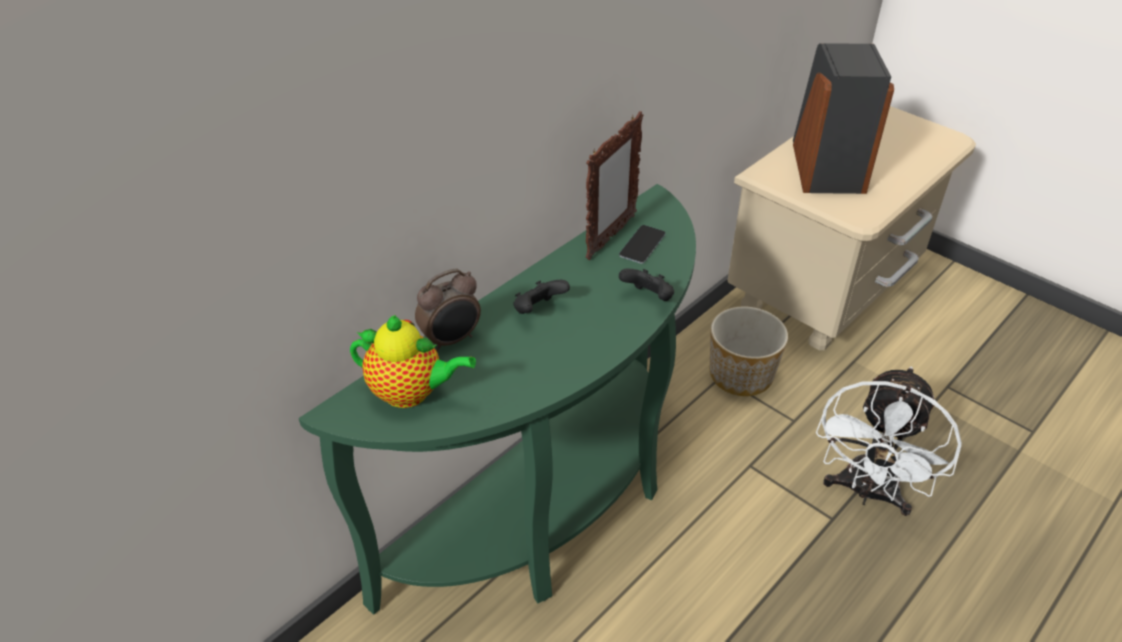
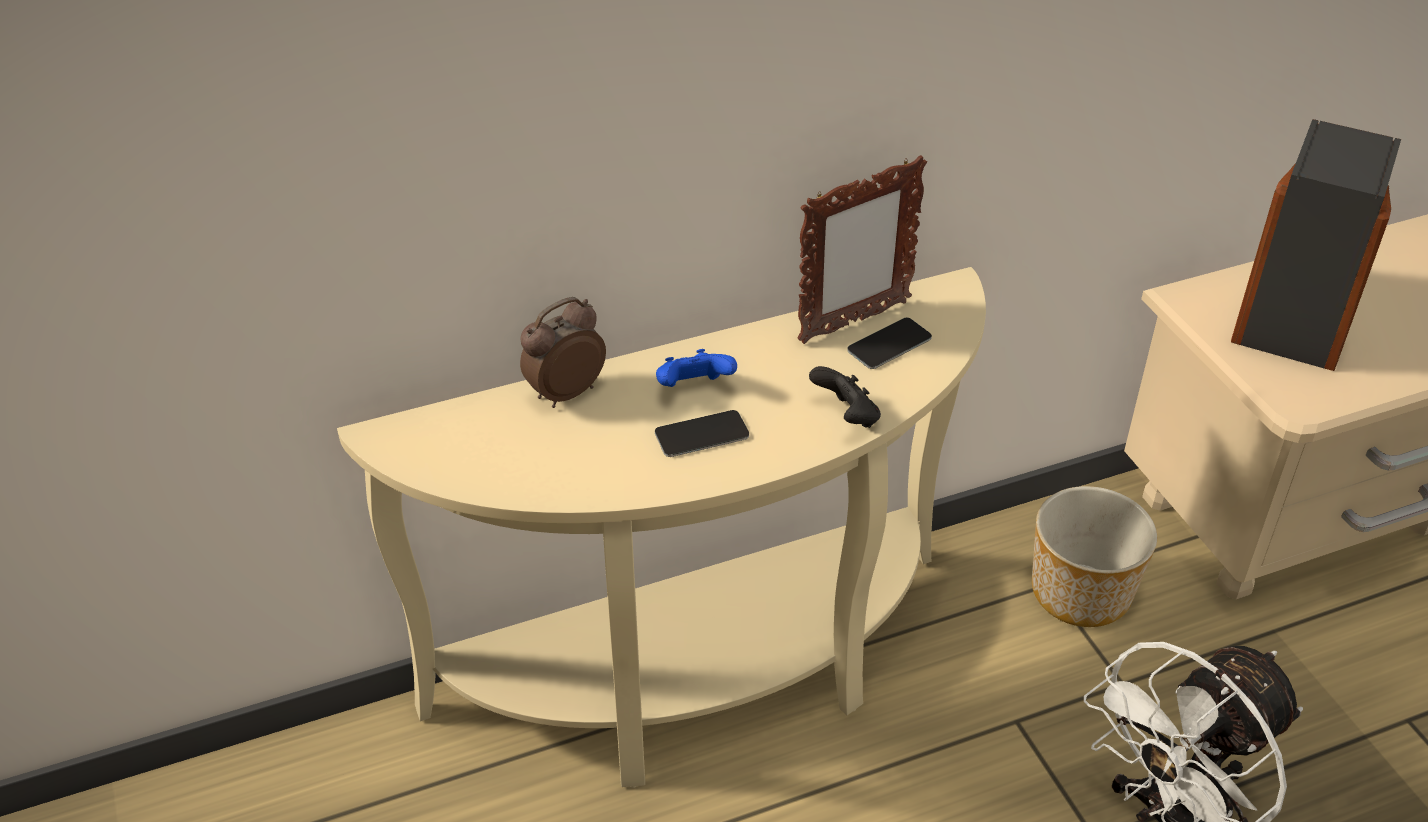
camera: 25 degrees right, 0 degrees up
(411, 393) = (476, 441): teapot -> none
(452, 340) = (564, 393): alarm clock -> alarm clock turned 150 degrees clockwise
(538, 310) = (694, 389): black game controller -> blue game controller
(553, 510) = (708, 680): green console table -> beige console table
(564, 339) = (701, 434): none -> phone

